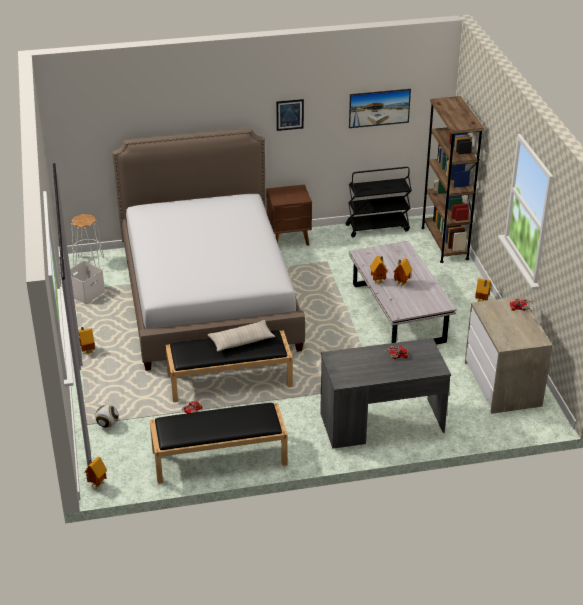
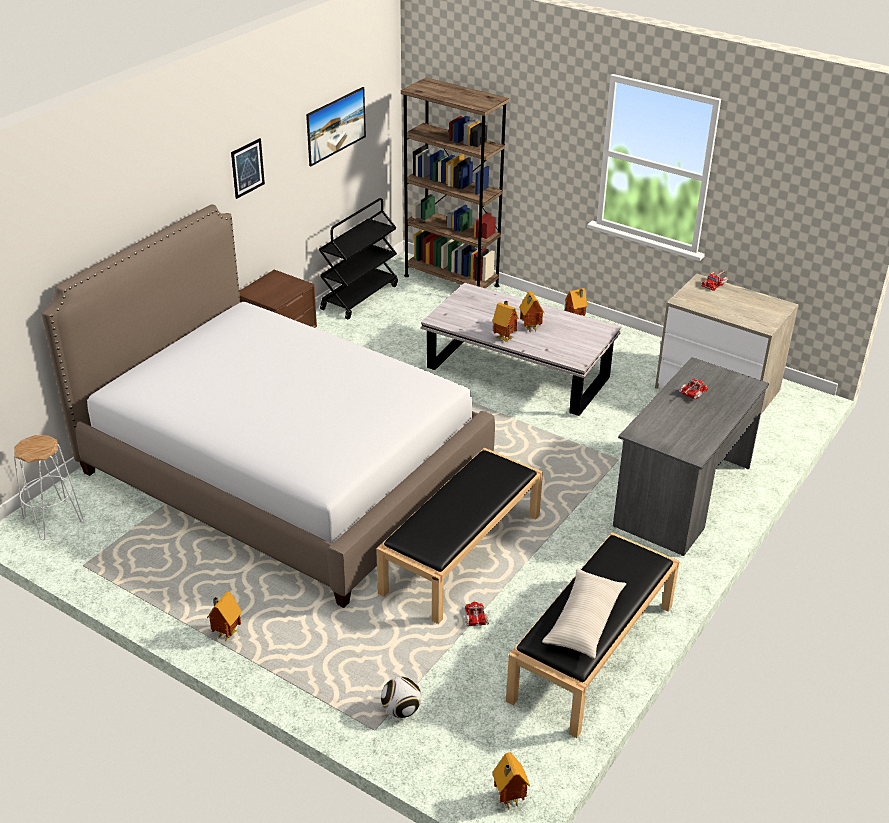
camera: 45 degrees left, 0 degrees up
(86, 293) = (106, 559): white storage box -> none
(241, 341) = (467, 486): beige pillow -> beige pillow (584, 621)

